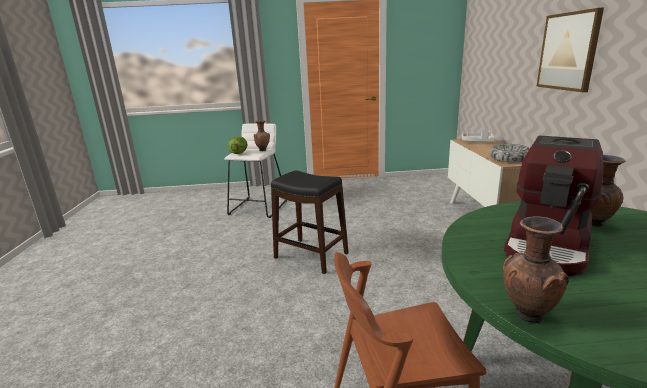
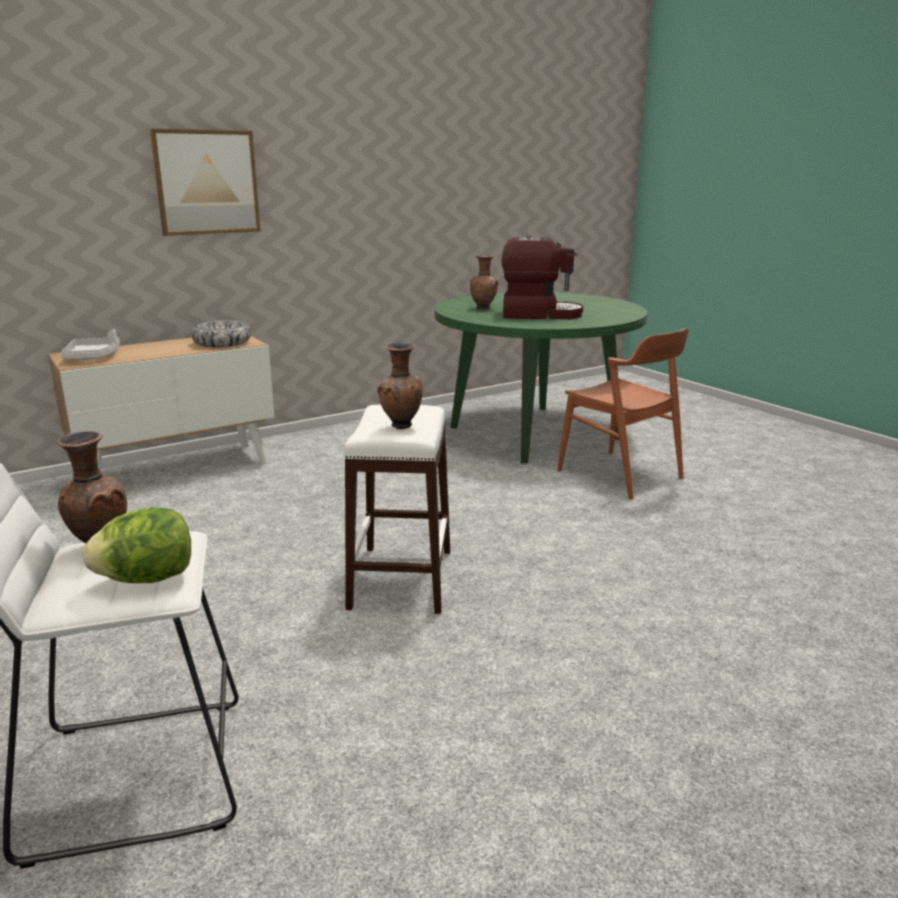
camera: 120 degrees left, 0 degrees up
(311, 255) = (400, 578): black stool -> white stool
(526, 315) = (630, 316): brown vase -> brown vase (401, 427)

